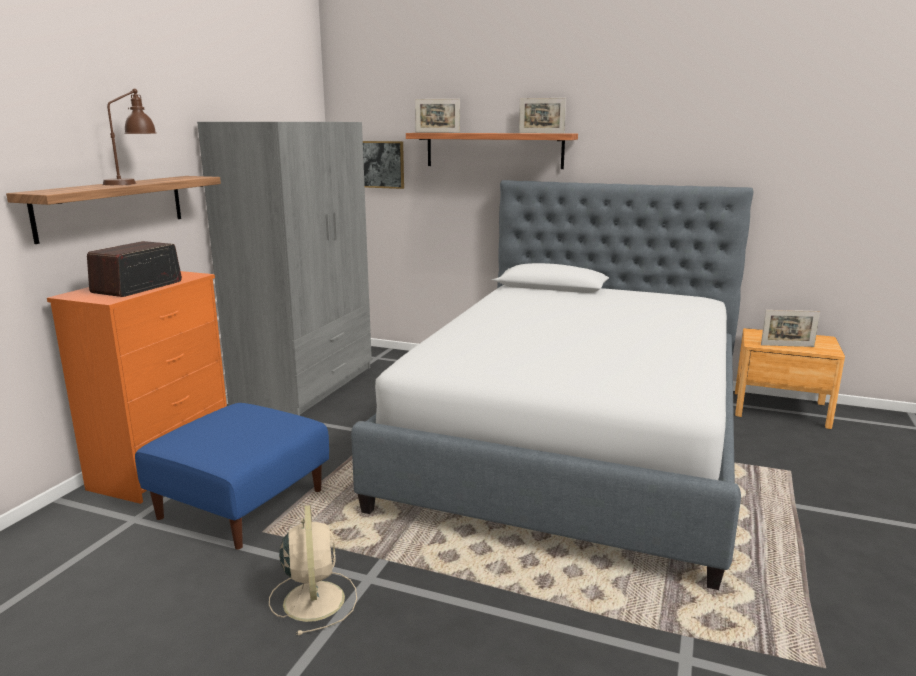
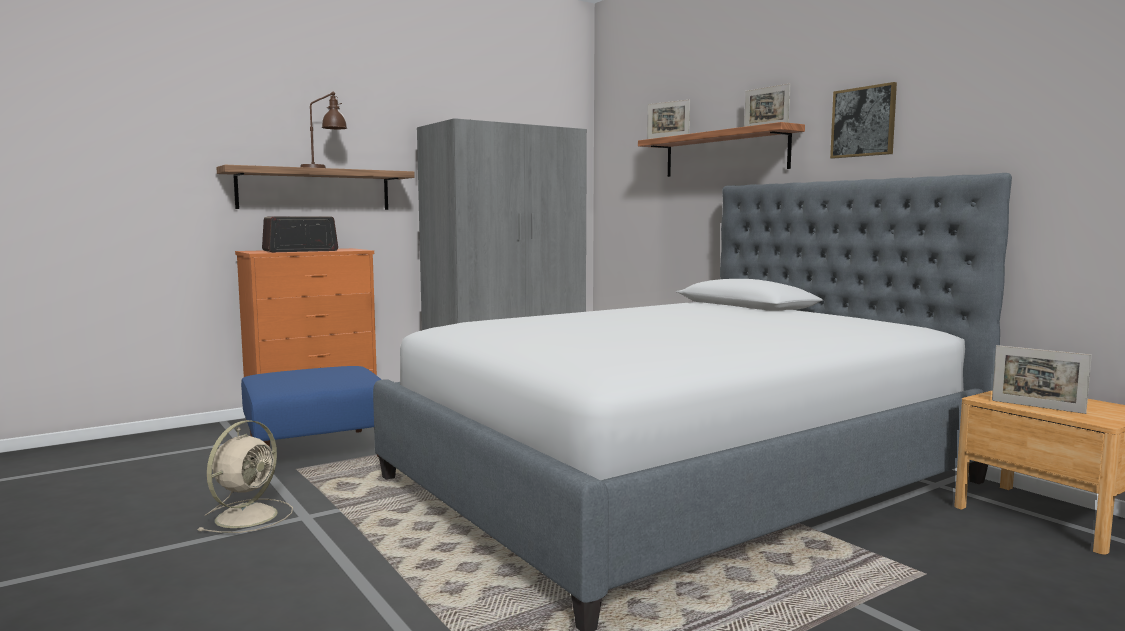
camera: 35 degrees right, 10 degrees down
(383, 164) = (633, 178): picture -> picture (863, 122)

